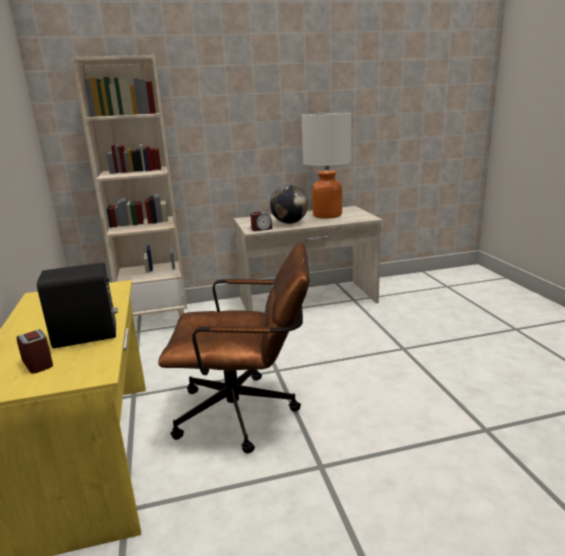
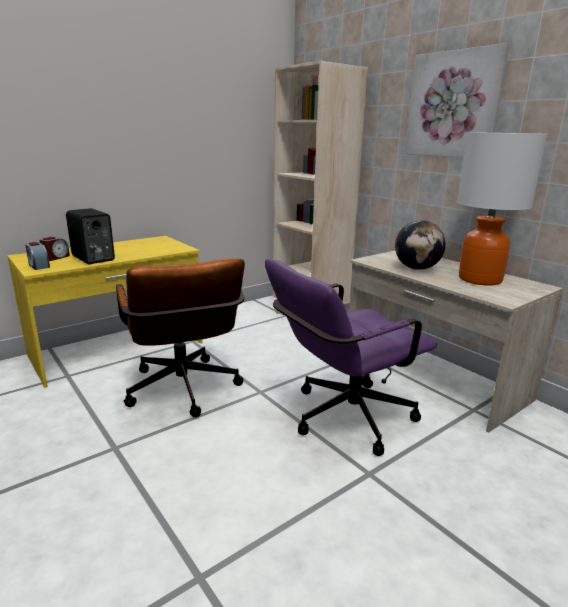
camera: 65 degrees right, 0 degrees up
(253, 95) = (453, 105): none -> picture
(261, 229) = (376, 262): alarm clock -> alarm clock (38, 266)
(338, 343) = (342, 418): none -> purple office chair

